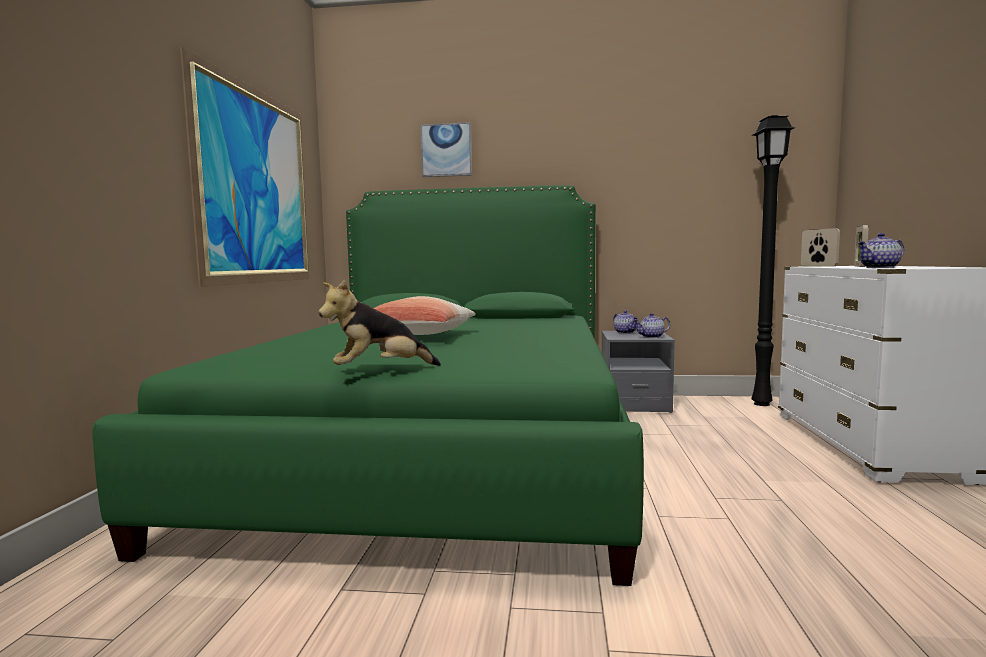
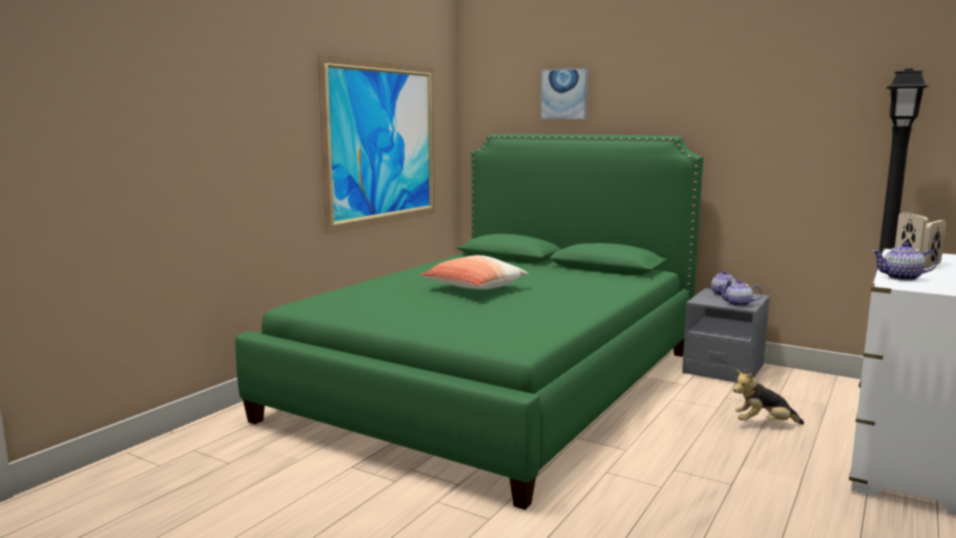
camera: 25 degrees right, 5 degrees up
(379, 371) = (392, 328): plush toy -> plush toy (763, 424)

